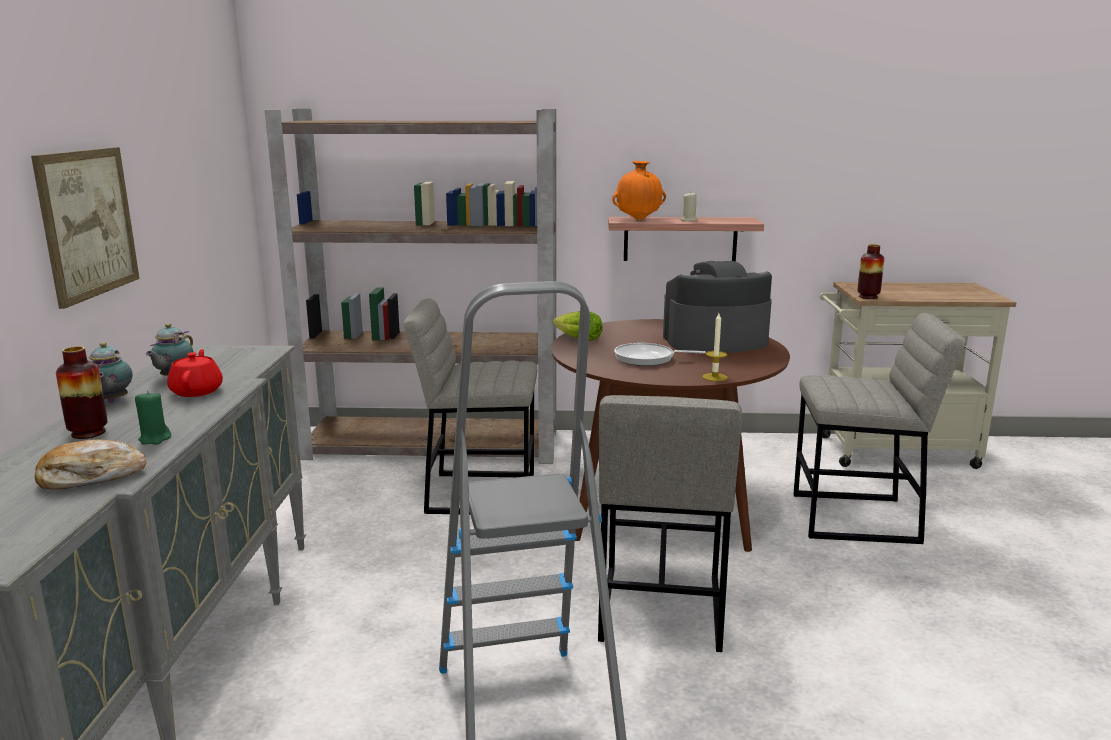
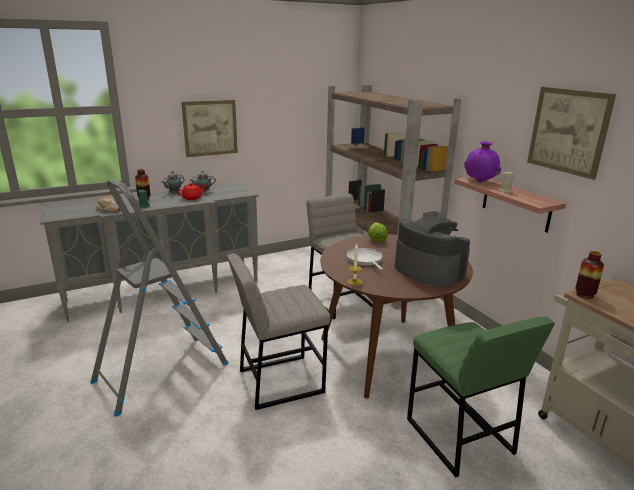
camera: 60 degrees right, 5 degrees up
(639, 220) = (480, 182): orange vase -> purple vase
(742, 129) = (568, 131): none -> picture
(858, 518) = (461, 438): grey chair -> green chair

